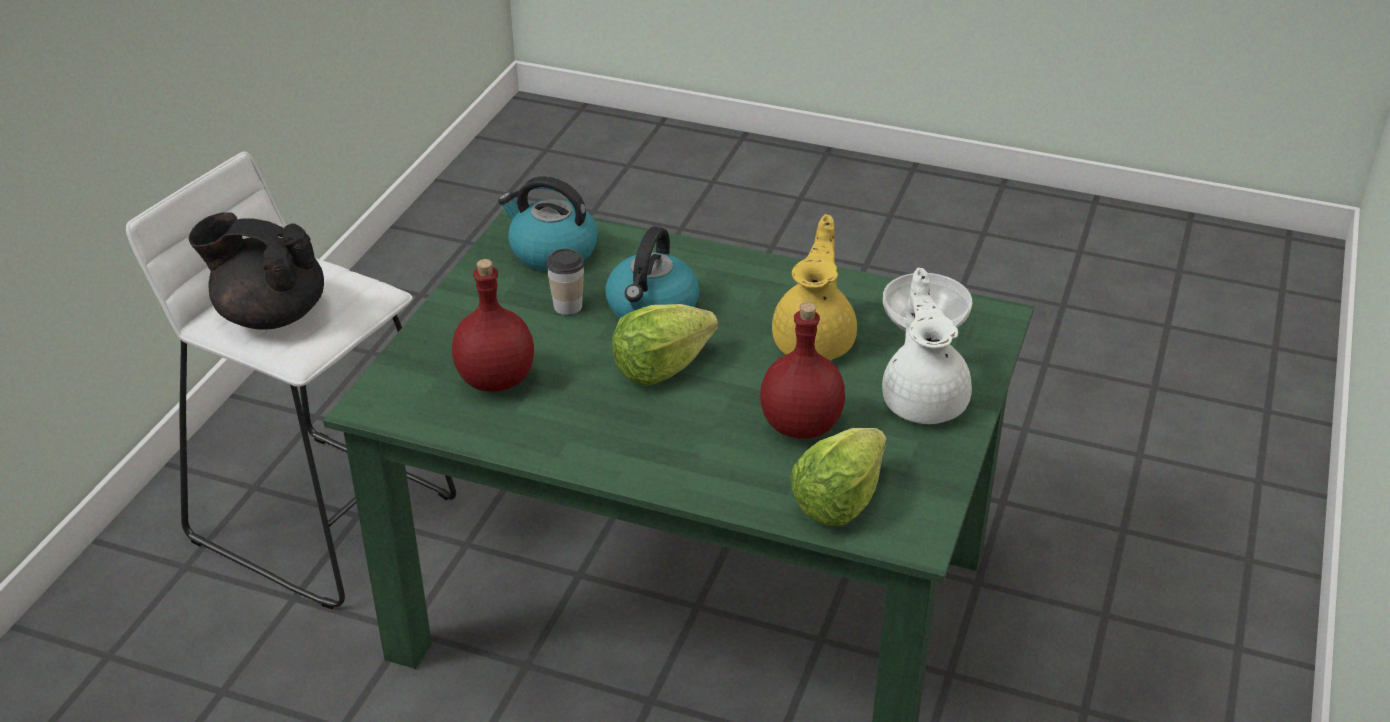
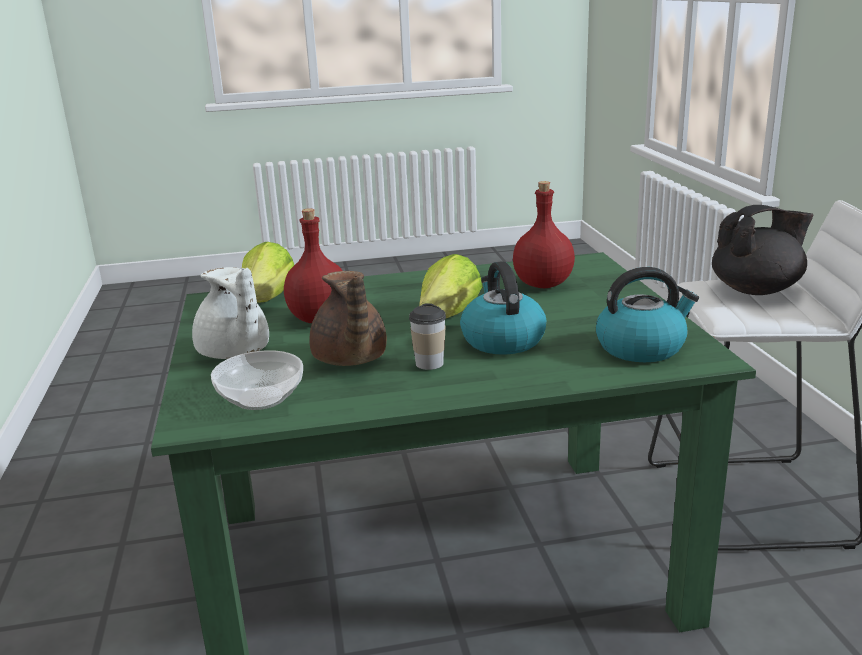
camera: 150 degrees right, 15 degrees down
(568, 306) = (565, 324): cup -> cup (429, 363)
(815, 341) = (349, 360): yellow teapot -> brown teapot

